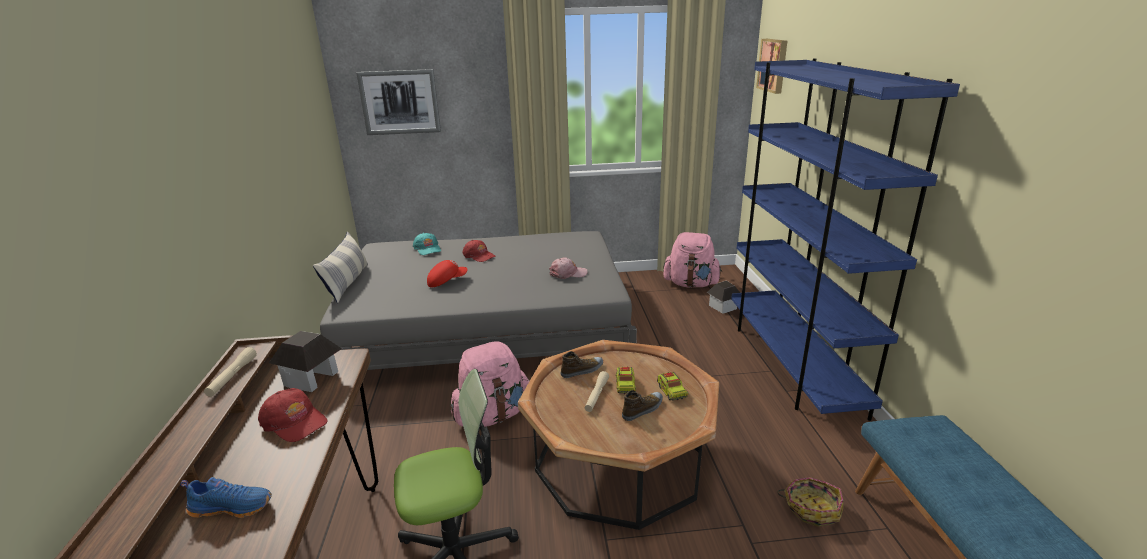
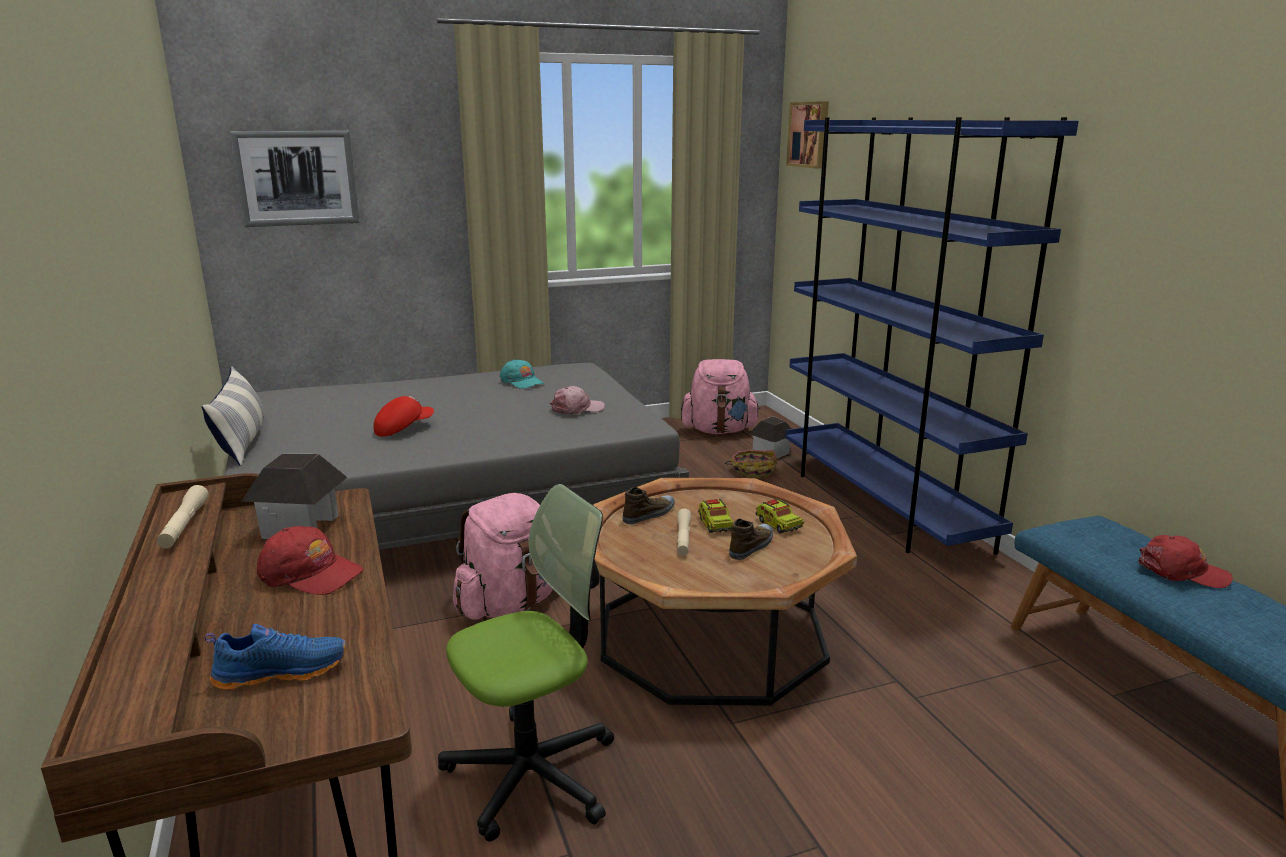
camera: 15 degrees left, 5 degrees down
(427, 249) = (351, 393): turquoise cap -> turquoise cap (522, 382)
(479, 256) = (435, 397): red cap -> red cap (1182, 571)
(811, 508) = (969, 651): basket -> basket (753, 470)

